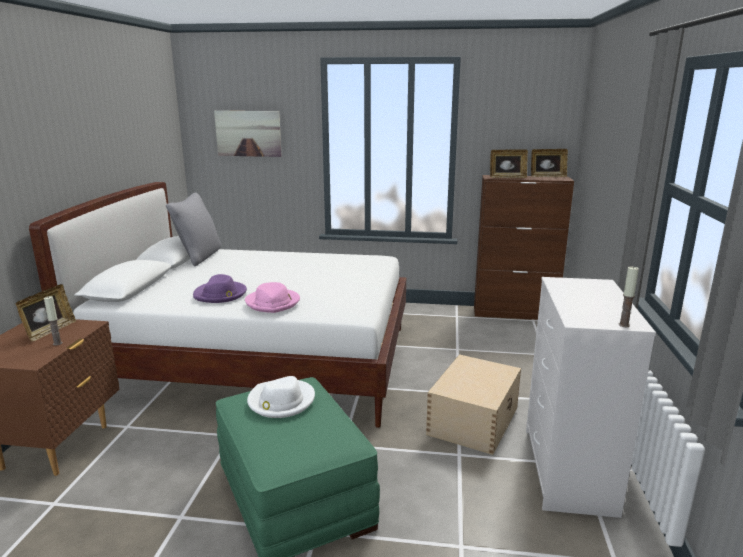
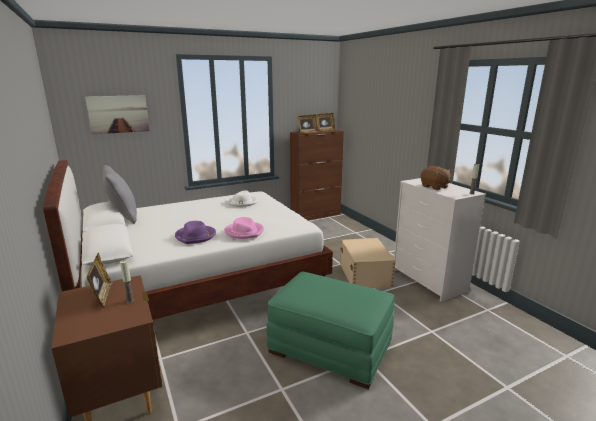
camera: 35 degrees left, 0 degrees up
(281, 401) = (313, 288): white hat -> white hat (242, 202)
(578, 298) = (434, 187): none -> brown plush toy

